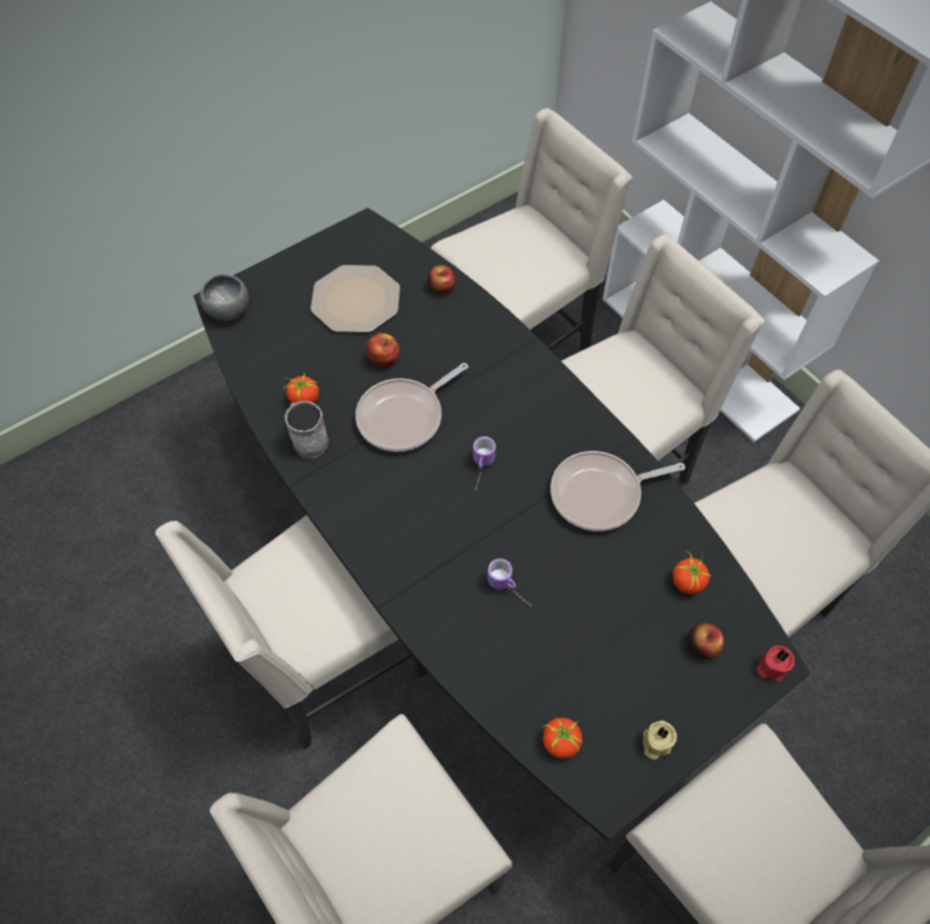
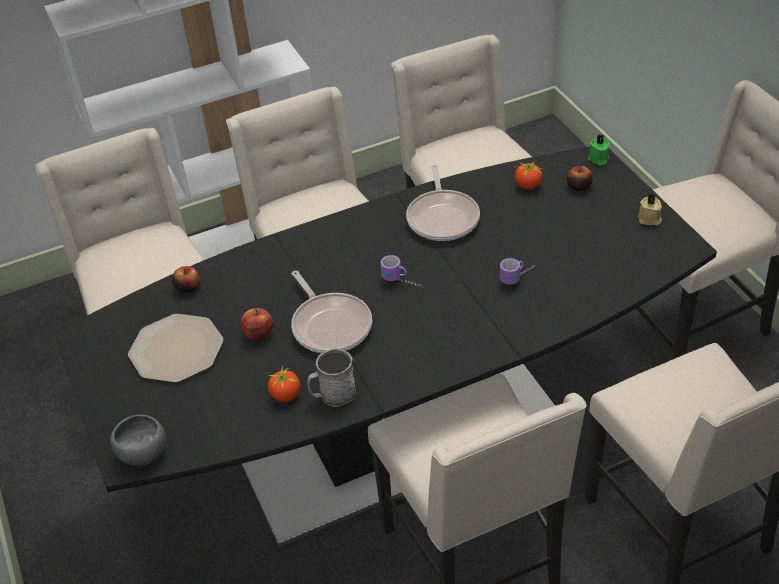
camera: 75 degrees left, 15 degrees down
(560, 742) = (646, 265): tomato -> none
(771, 667) = (598, 159): red candle -> green candle

